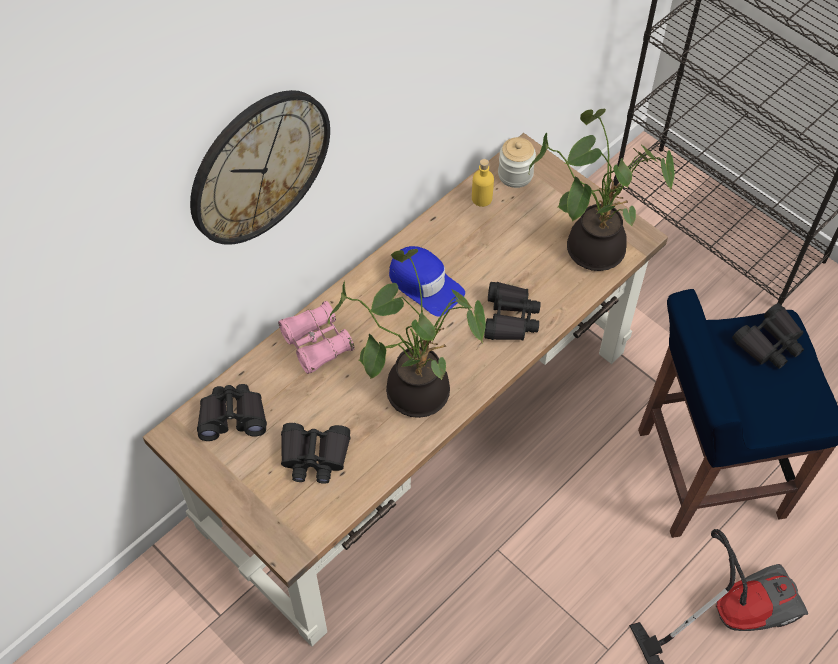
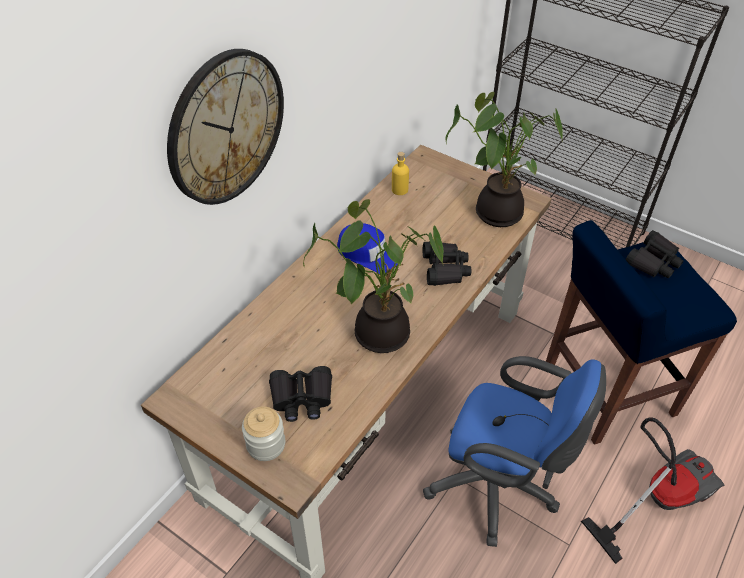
camera: 10 degrees left, 10 degrees down
(232, 417) = (222, 376): black binoculars -> none
(316, 343) = (287, 308): pink binoculars -> none
(515, 175) = (421, 171): jar -> jar (266, 444)
(543, 570) = (498, 487): none -> blue office chair

